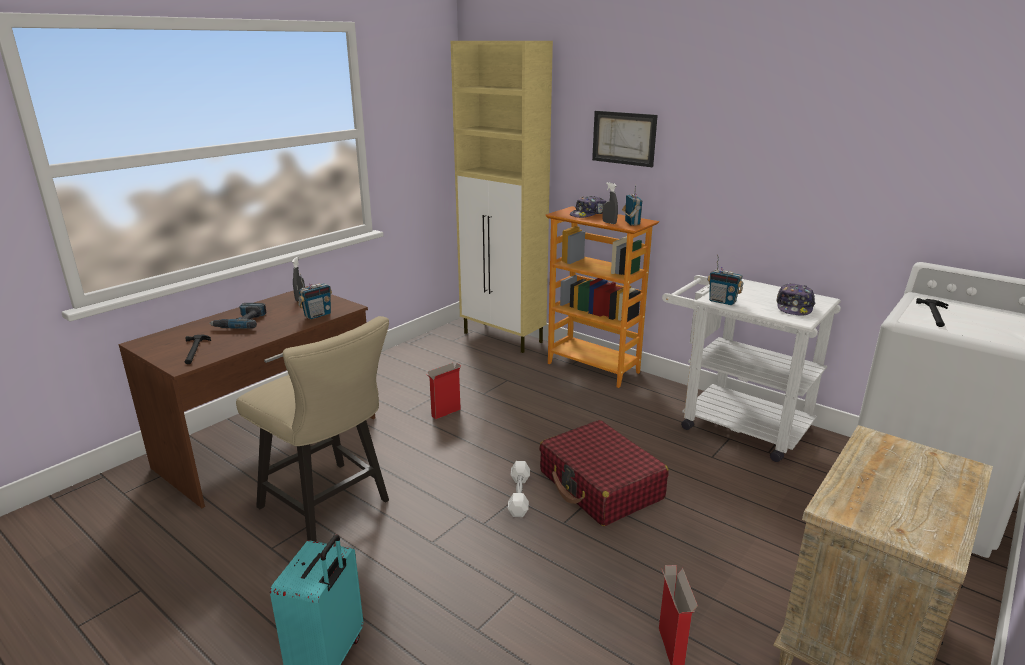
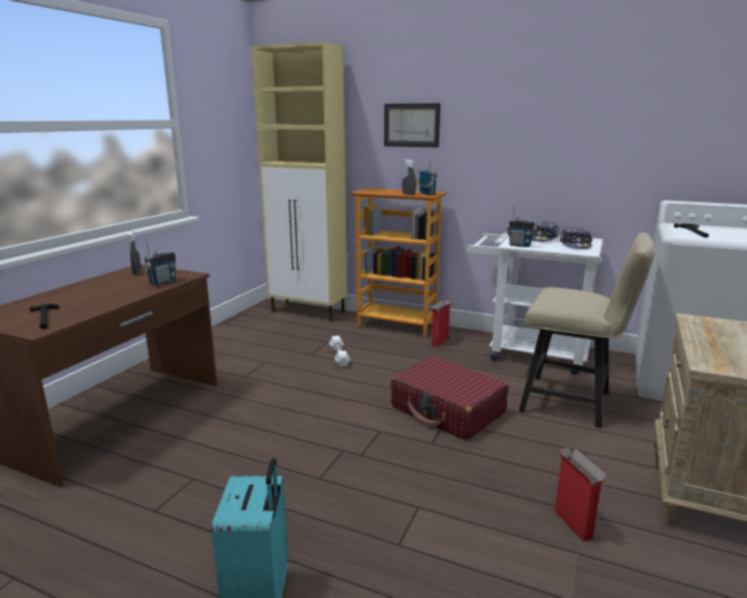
camera: 15 degrees left, 5 degrees down
(241, 322) = (84, 293): power drill -> none
(331, 507) = (204, 464): beige chair -> beige chair (573, 403)
(445, 413) = (283, 372): cardboard box -> cardboard box (439, 342)
(519, 495) = (381, 427): white dumbbell -> white dumbbell (339, 356)
(588, 214) = (386, 191): cap -> cap (543, 239)

